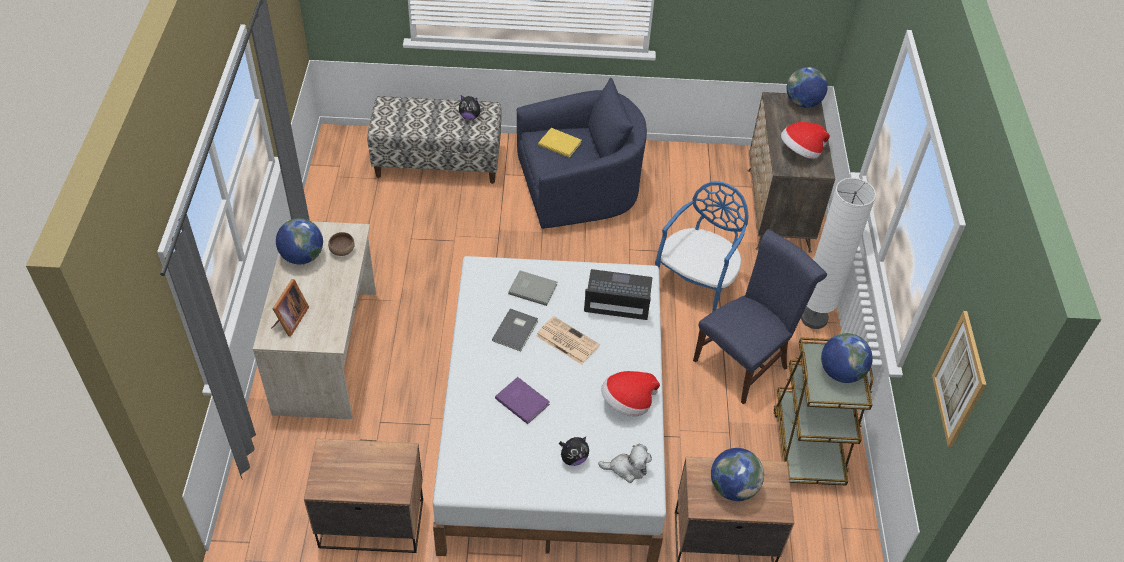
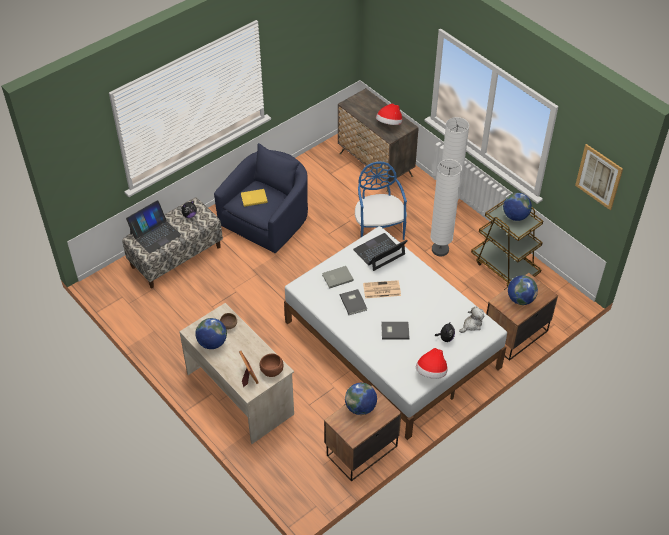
camera: 40 degrees left, 0 degrees up
(321, 333) = (271, 370): none -> brown bowl
(412, 113) = (155, 234): none -> laptop
(522, 400) = (394, 330): purple book -> grey book
(627, 403) = (439, 297): hat -> hat (431, 372)
(744, 361) = (440, 250): blue chair -> white floor lamp
(802, 103) = (362, 97): globe -> globe (360, 407)

